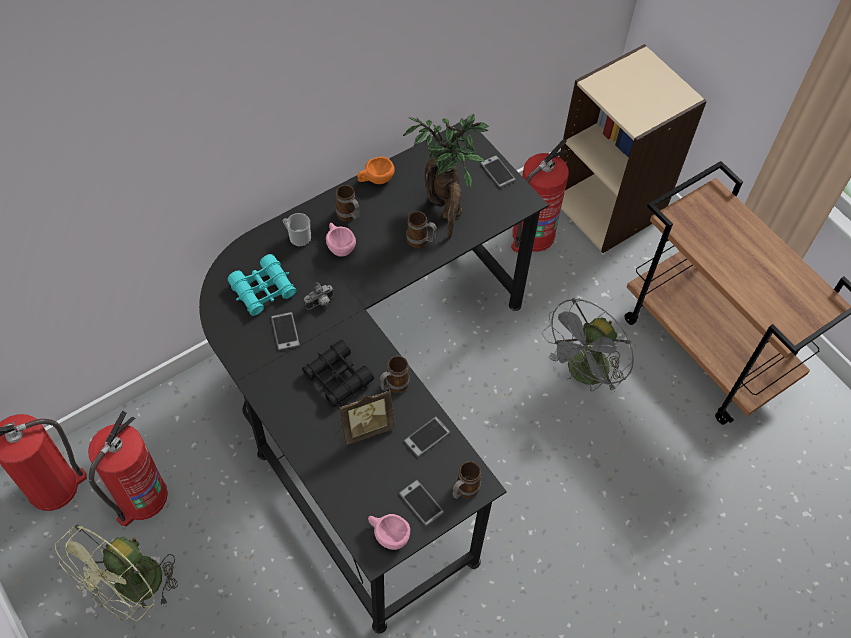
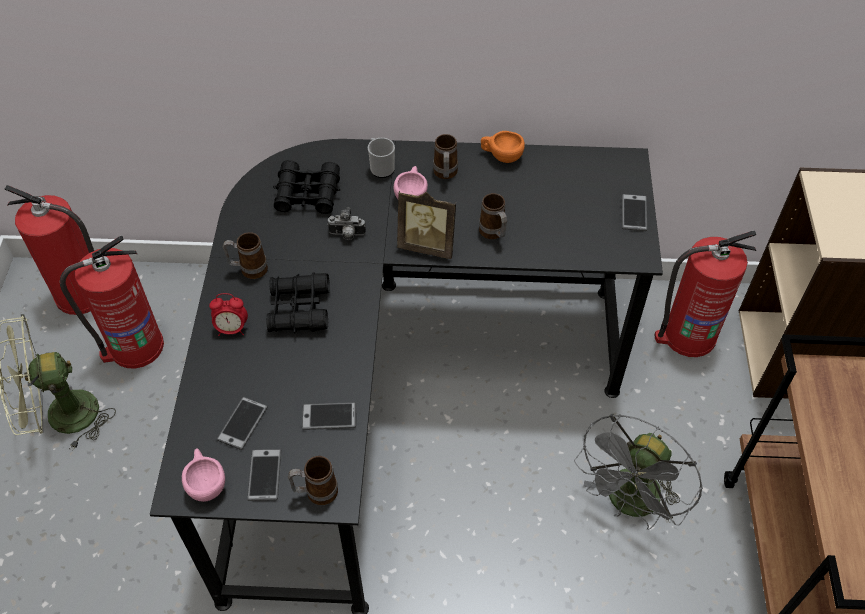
camera: 40 degrees right, 5 degrees down
(263, 290) = (308, 194): turquoise binoculars -> black binoculars
(285, 331) = (292, 240): phone -> phone (242, 423)
(304, 422) = (232, 329): none -> alarm clock
(366, 427) = (282, 369): picture frame -> picture frame (428, 245)
(393, 386) = (343, 349): mug -> mug (248, 269)
(445, 210) = (545, 219): potted plant -> none
(583, 374) = (630, 504): grey fan -> grey fan turned 45 degrees counterclockwise

